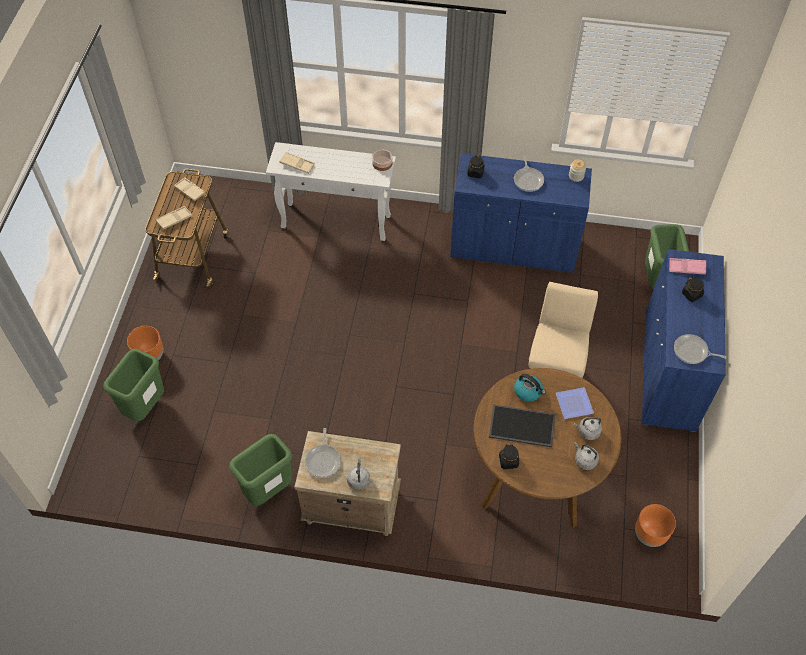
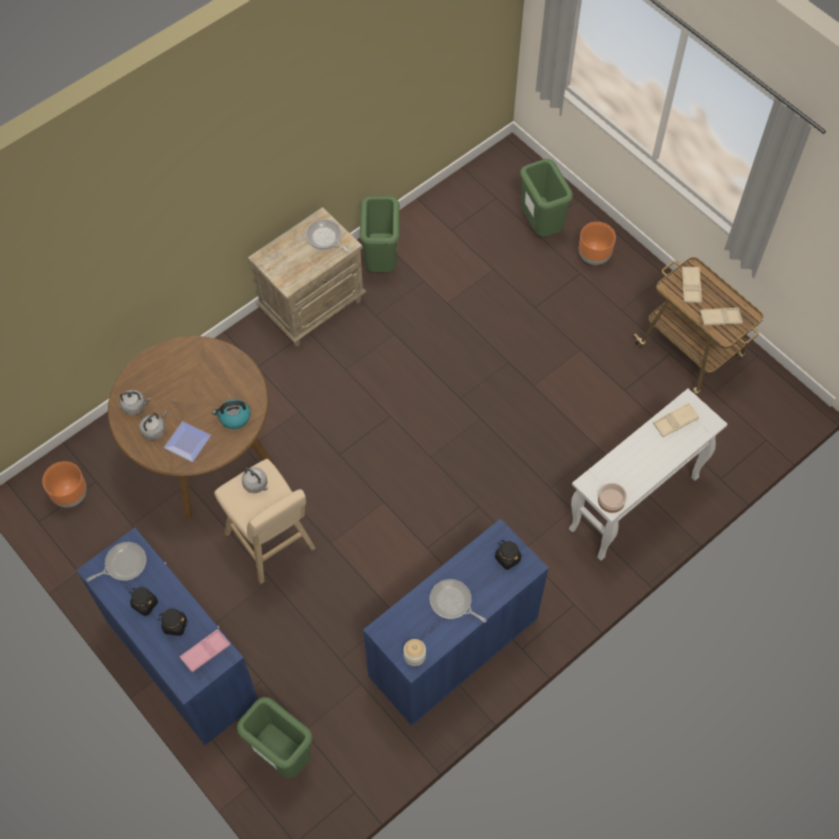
camera: 130 degrees right, 5 degrees up
(358, 479) = (285, 249): grey kettle -> grey kettle (256, 485)
(508, 461) = (191, 352): black jar -> black jar (144, 604)
(521, 427) = (210, 385): tray -> none

